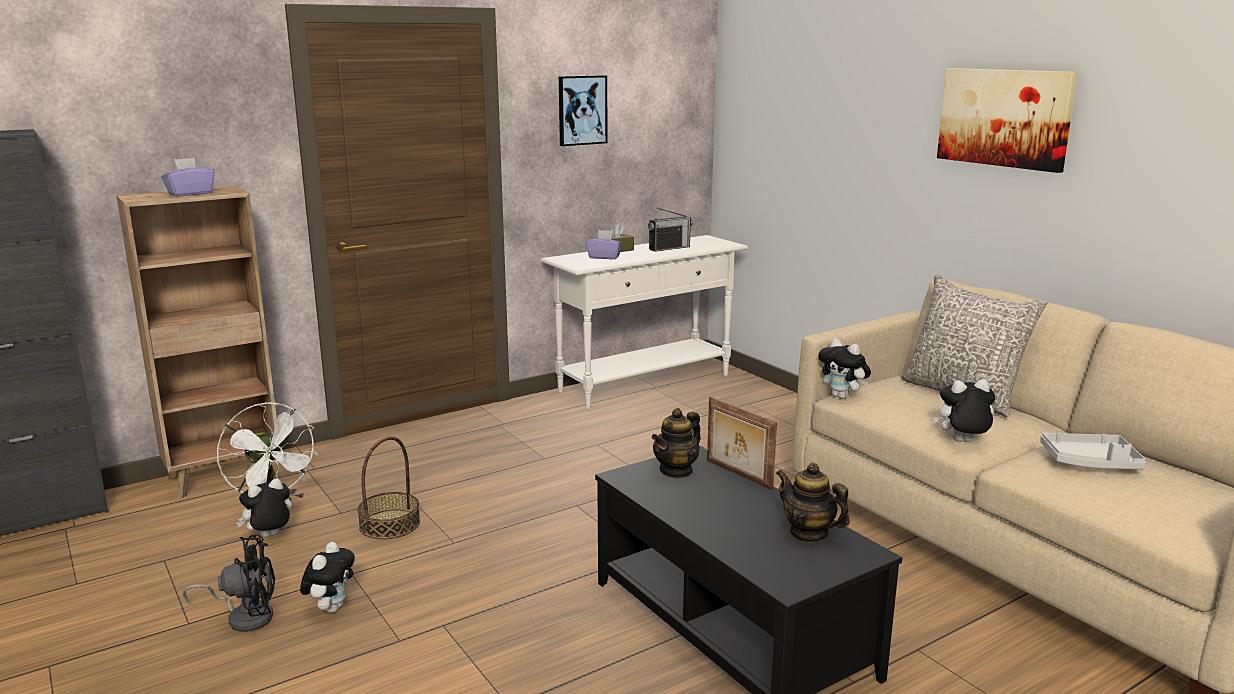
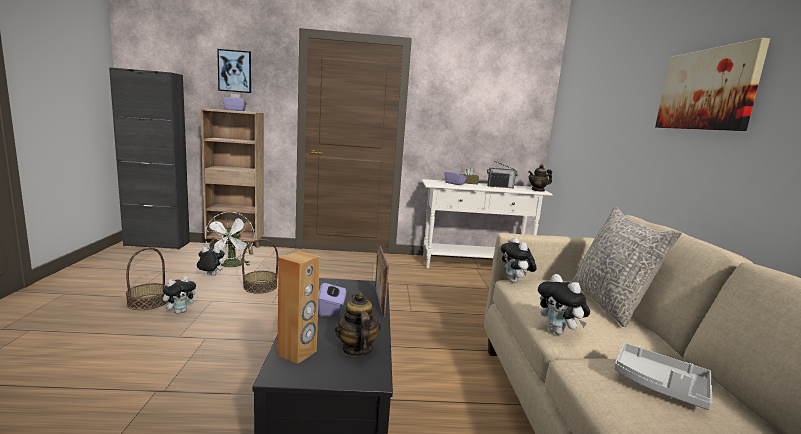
camera: 30 degrees right, 5 degrees down
(245, 616) = (148, 302): black fan -> basket
(582, 110) = (459, 100): picture -> picture (235, 71)
(676, 471) = (349, 289): teapot -> teapot (538, 190)
(708, 503) = (331, 310): none -> purple tissue box
(766, 561) = (297, 353): none -> brown speaker
(962, 442) = (559, 332): plush toy -> plush toy turned 150 degrees counterclockwise

